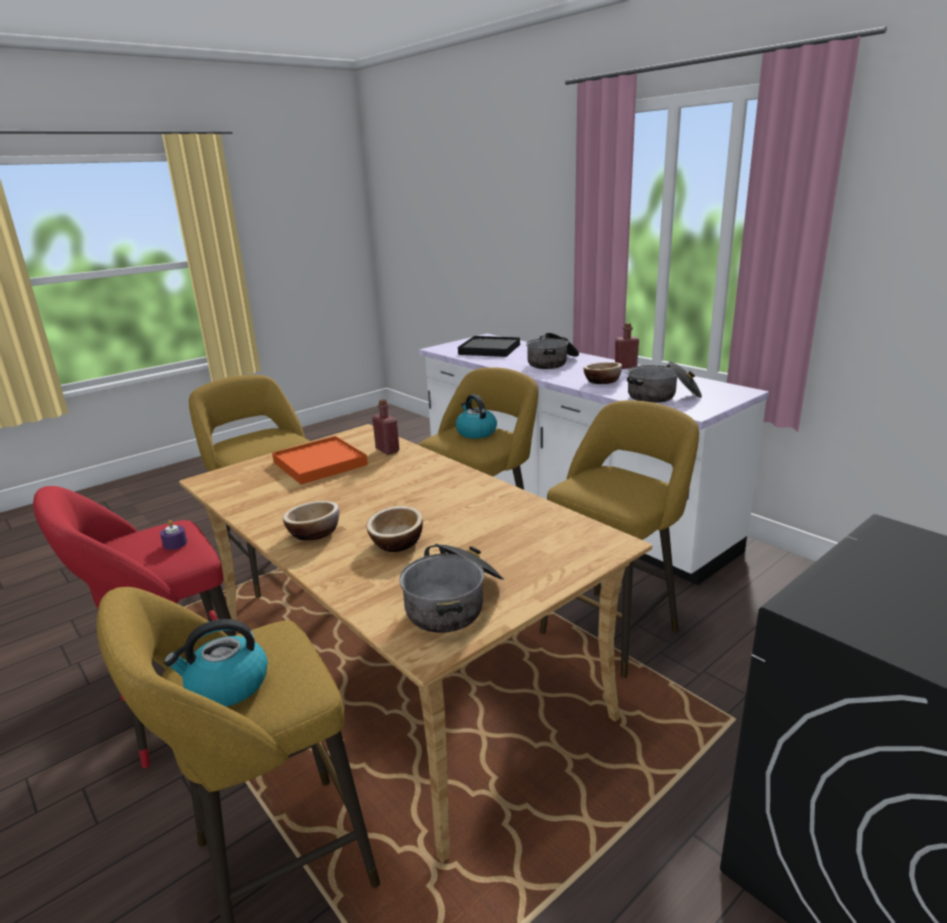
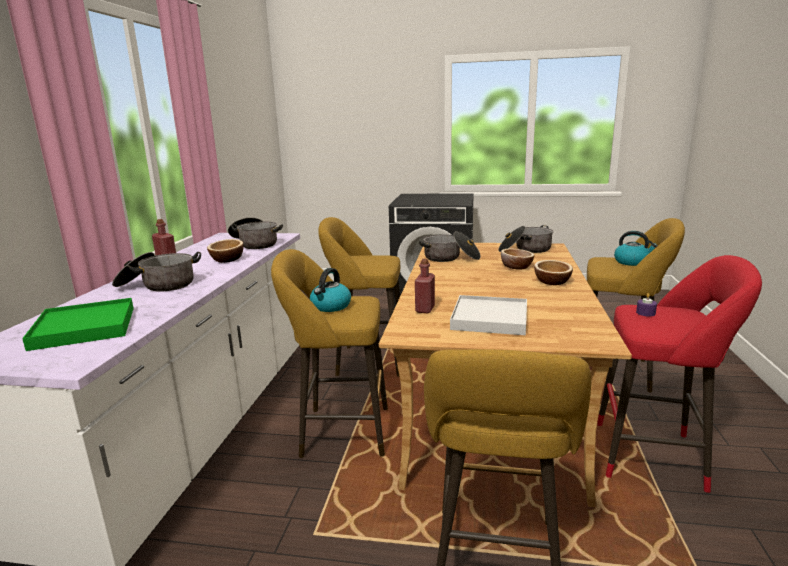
camera: 130 degrees left, 5 degrees down
(319, 463) = (490, 319): orange tray -> white tray
(489, 349) = (84, 328): black tray -> green tray
(515, 521) = (450, 258): none -> cooking pot

